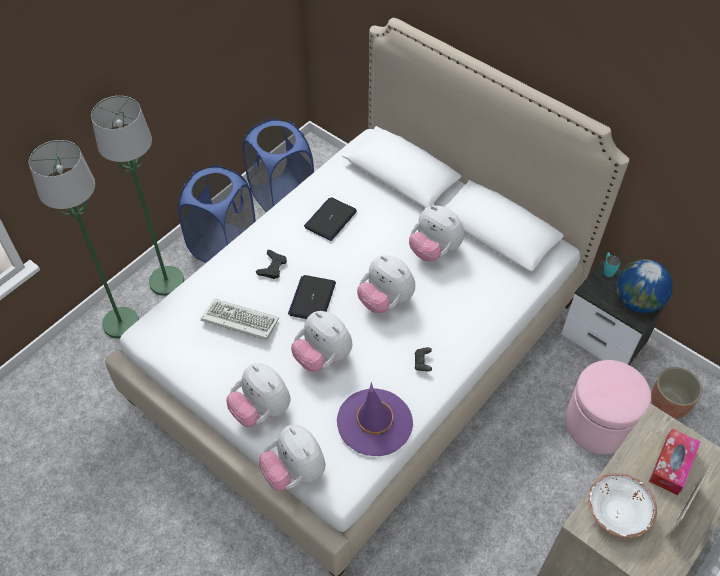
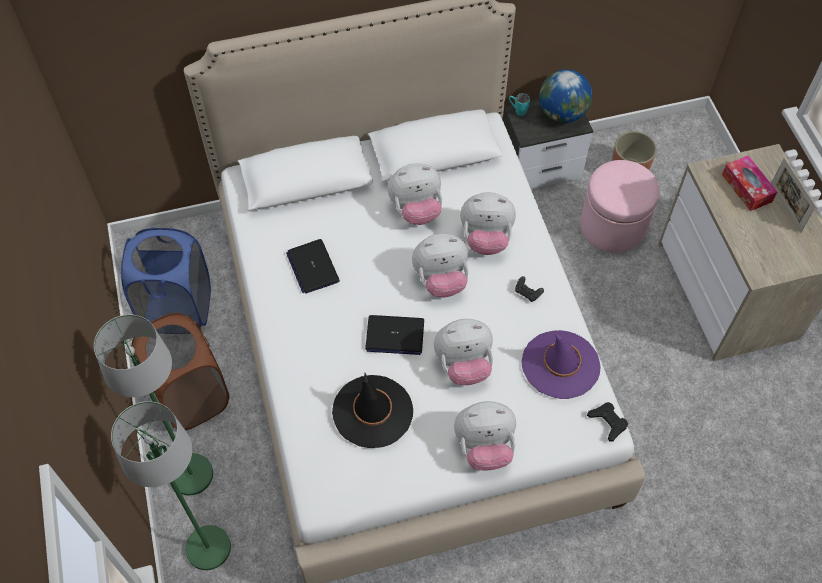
camera: 55 degrees left, 5 degrees up
(223, 245) = (191, 396): blue laundry basket -> brown laundry basket
(238, 321) = (372, 411): keyboard -> black hat
(272, 267) = (329, 347): black game controller -> black game controller (608, 422)
(295, 471) = (566, 455): plush toy -> plush toy (486, 239)
(312, 299) = (394, 335): laptop -> laptop turned 45 degrees counterclockwise
(618, 512) = (763, 247): white bowl -> none

